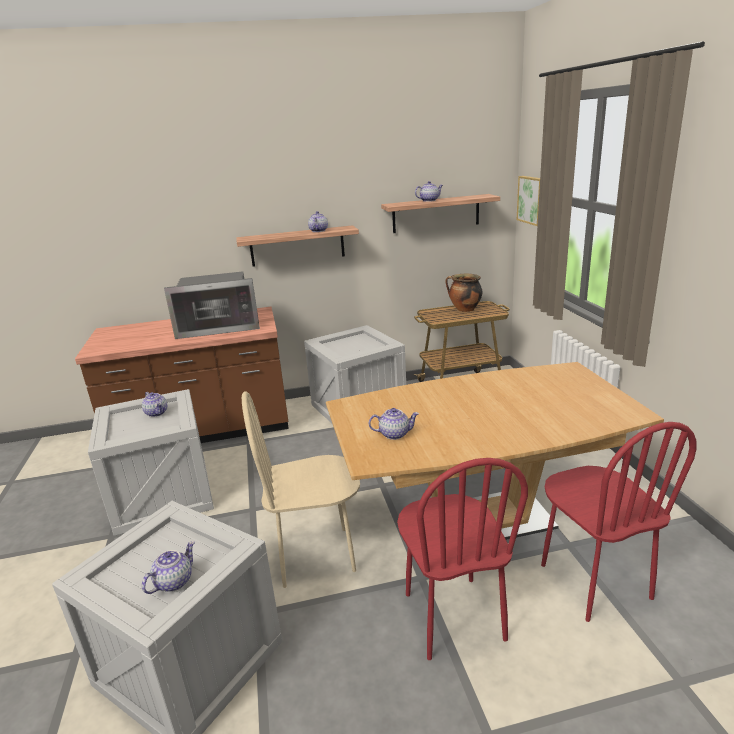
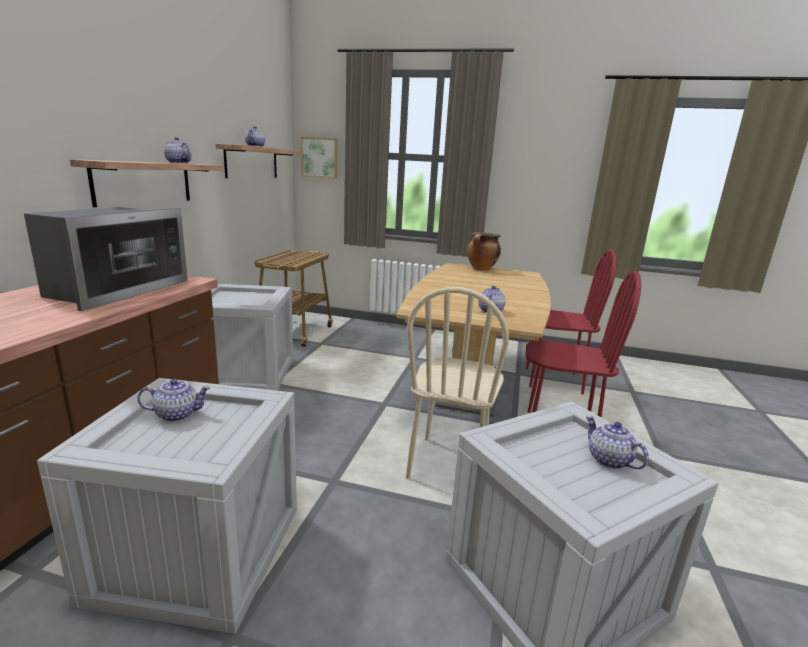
camera: 65 degrees left, 5 degrees down
(464, 310) = (290, 256): cooking pot -> cooking pot (481, 269)

